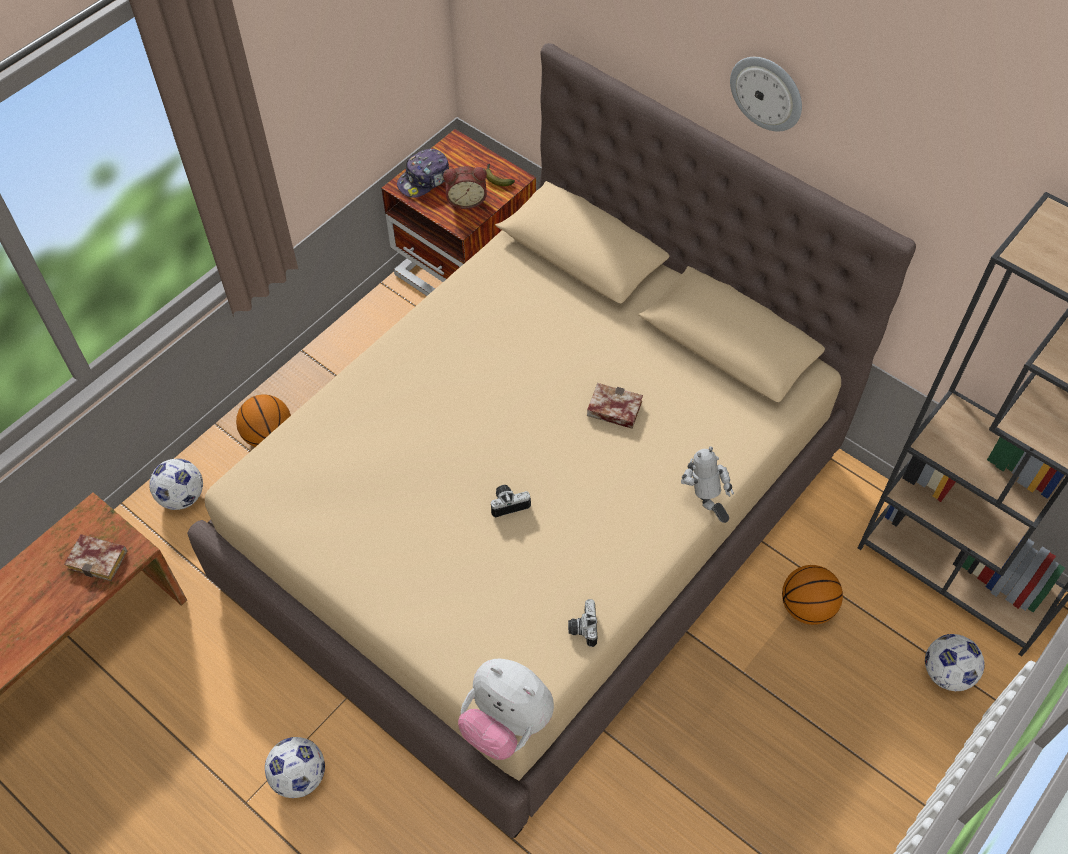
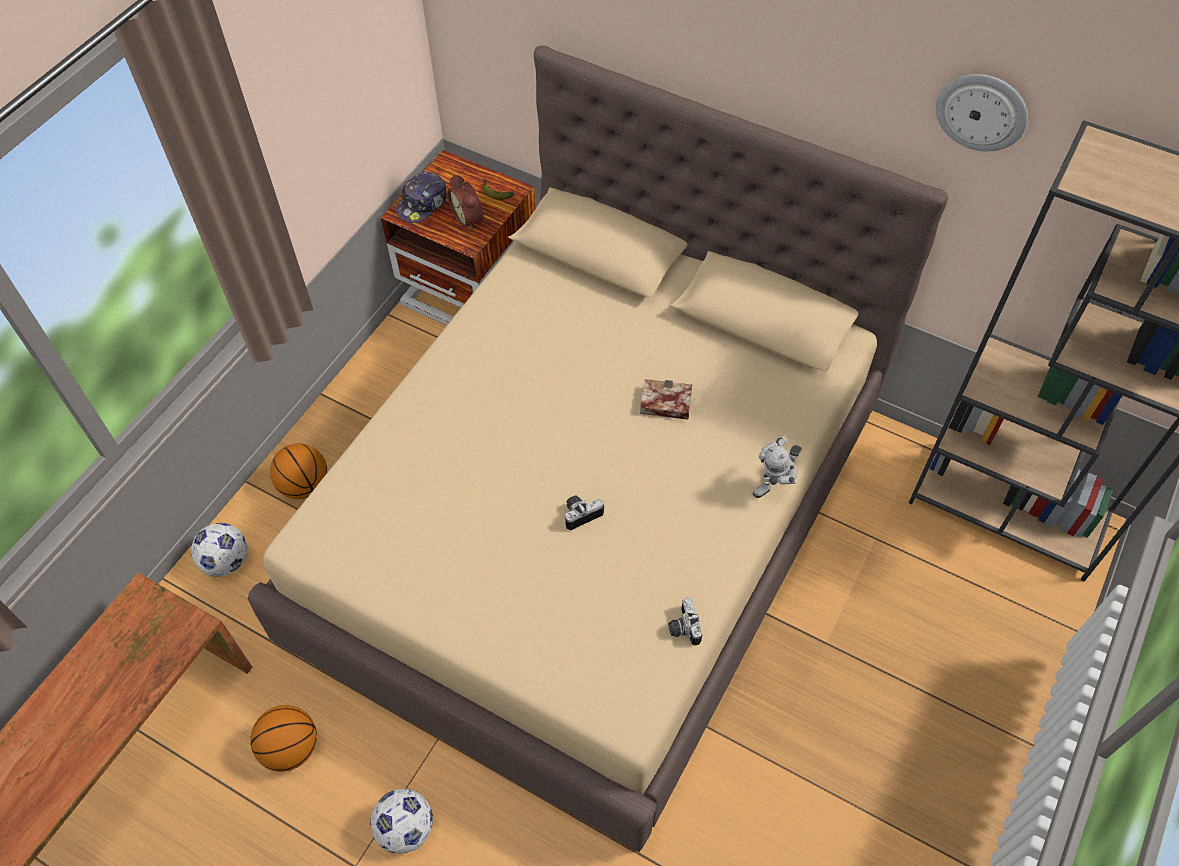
camera: 10 degrees left, 0 degrees up
(100, 559) = (160, 641): book -> none
(466, 200) = (469, 218): alarm clock -> alarm clock turned 75 degrees clockwise
(506, 723) = (627, 739): plush toy -> none
(703, 506) = (775, 485): toy robot -> toy robot turned 105 degrees counterclockwise
(767, 92) = (778, 63): wall clock -> wall clock (982, 111)
(807, 607) = (873, 568): basketball -> basketball (291, 748)
(947, 673) = (1019, 610): football -> none

